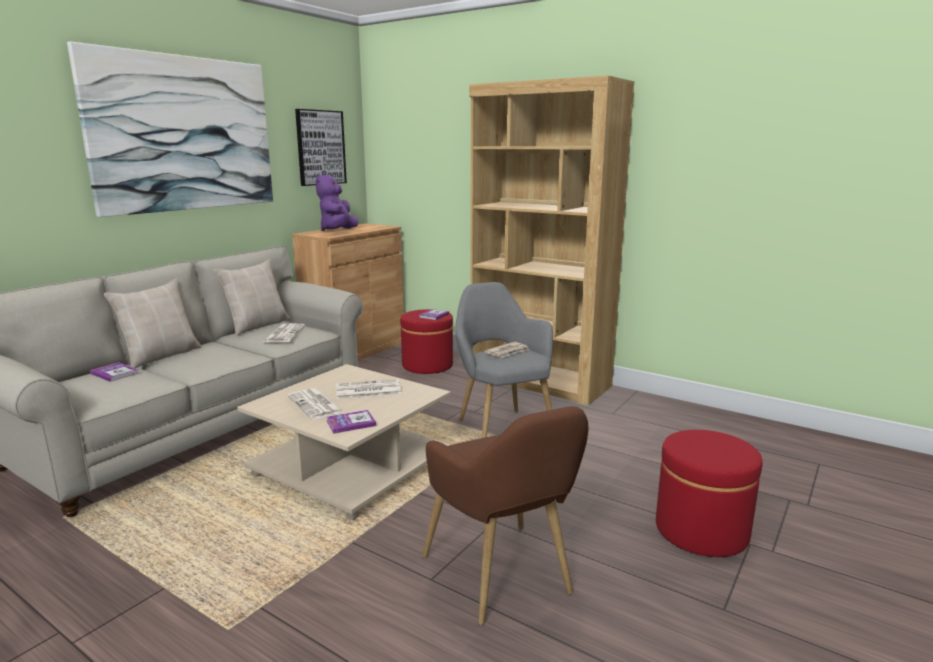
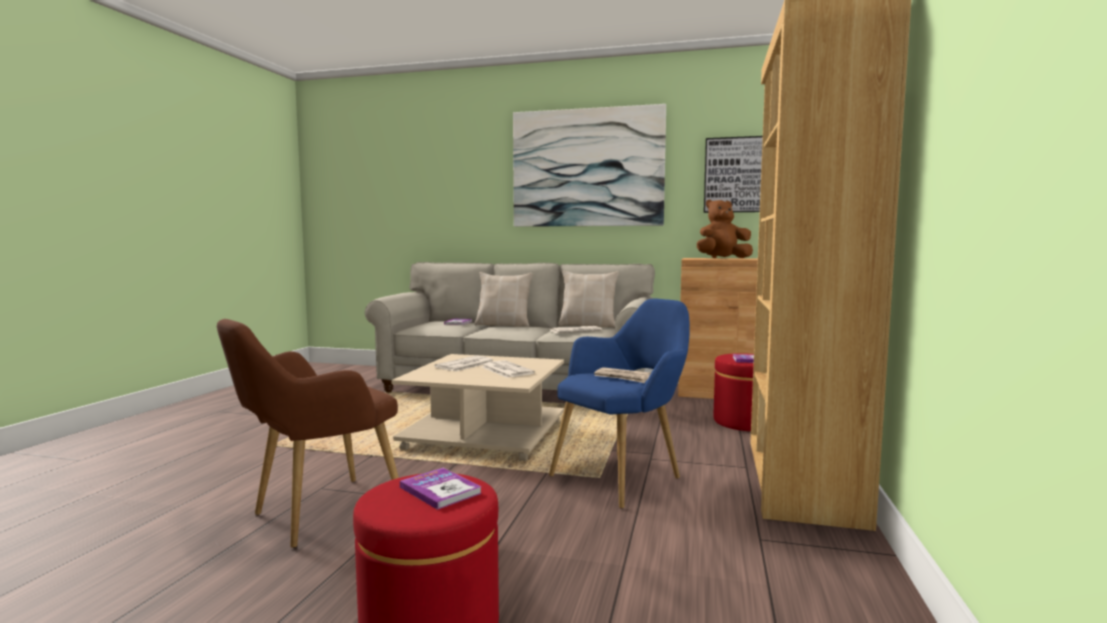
camera: 70 degrees right, 10 degrees down
(338, 231) = (722, 258): purple plush toy -> brown plush toy
(351, 423) = (434, 375): book -> book (440, 490)
(501, 428) = (623, 476): grey armchair -> blue armchair

